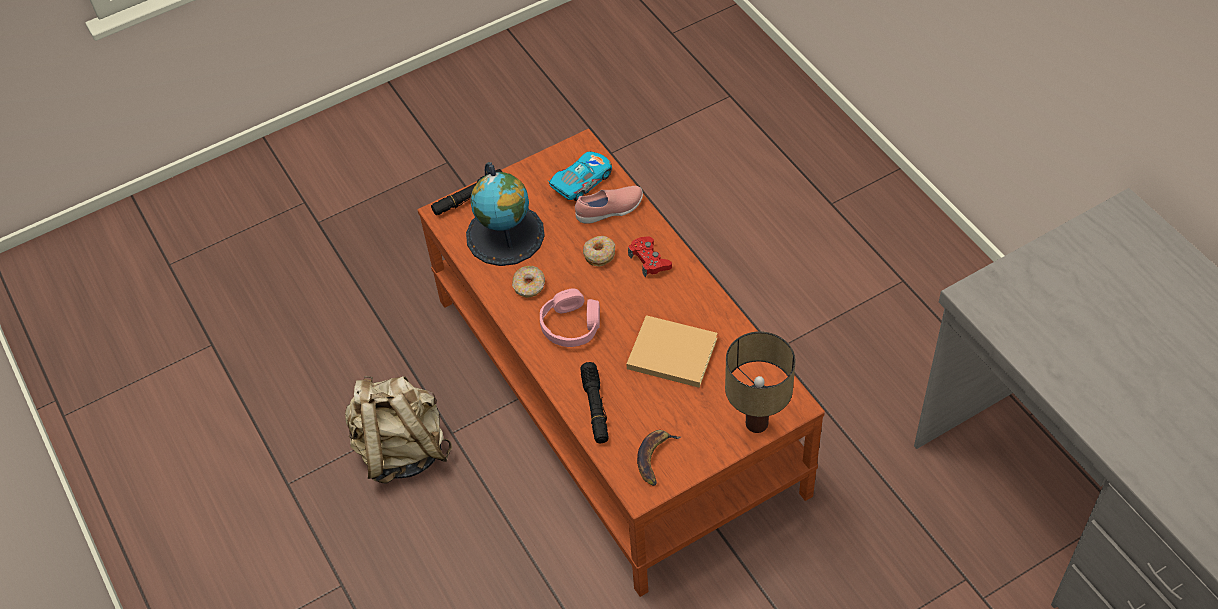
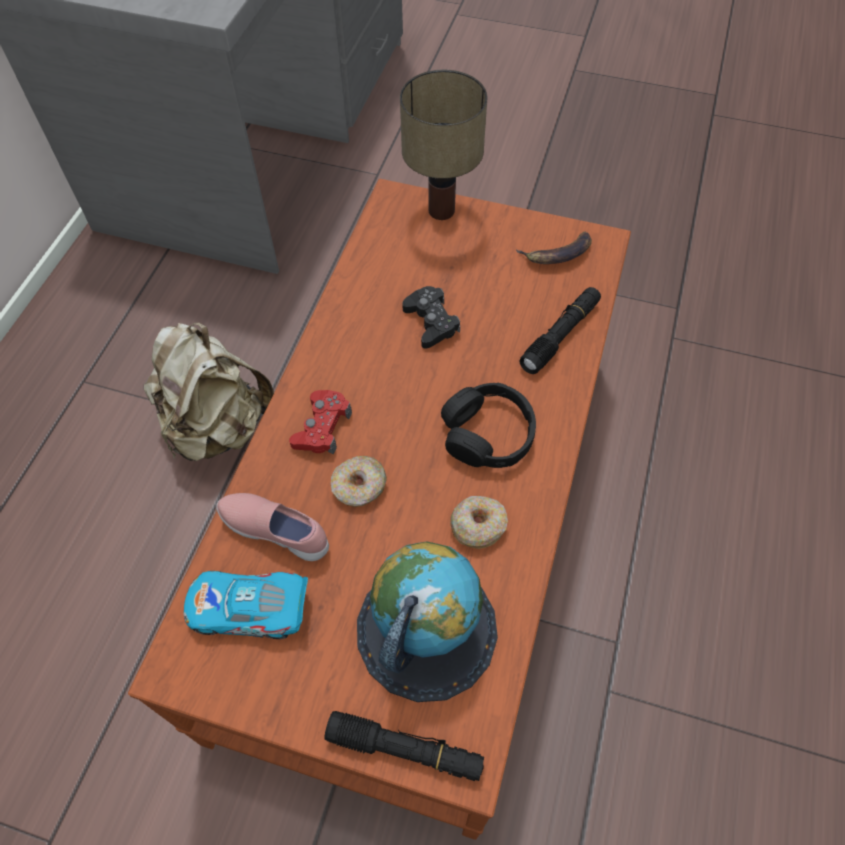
camera: 135 degrees left, 5 degrees up
(401, 449) = (687, 676): beige backpack -> beige backpack (217, 426)
(571, 325) = (487, 434): pink headphones -> black headphones
(669, 352) = (431, 322): beige book -> black game controller

